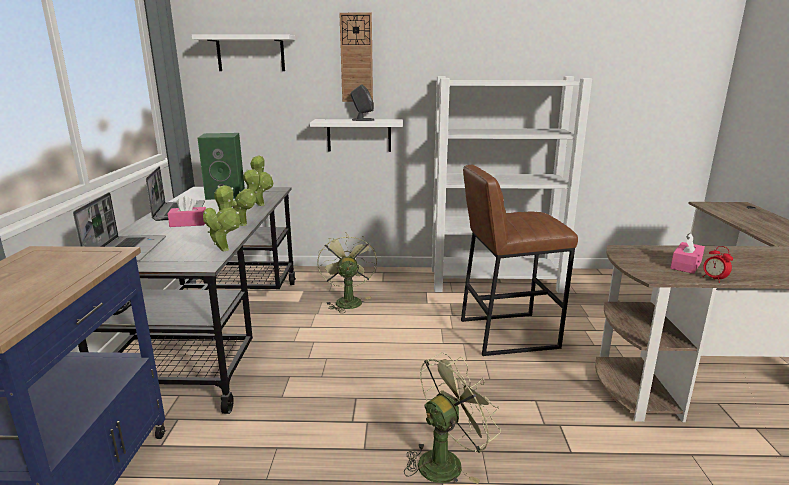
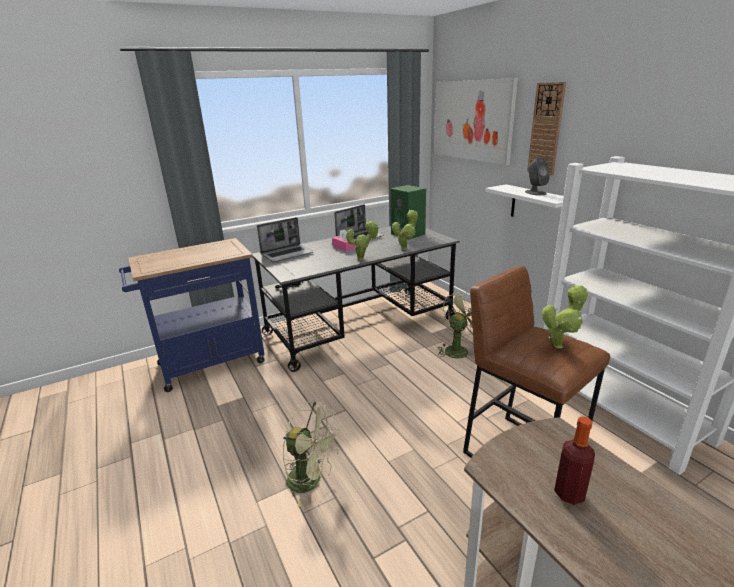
camera: 60 degrees right, 5 degrees up
(225, 248) = (316, 271): potted plant -> potted plant (559, 345)
(250, 53) = (472, 120): white shelf -> picture
(686, 265) = (569, 493): pink tissue box -> bottle
(714, 279) = (544, 526): alarm clock -> none

